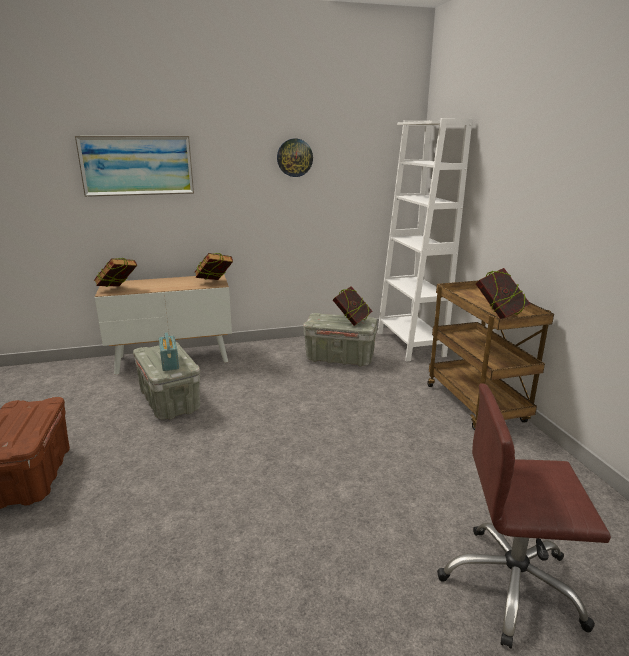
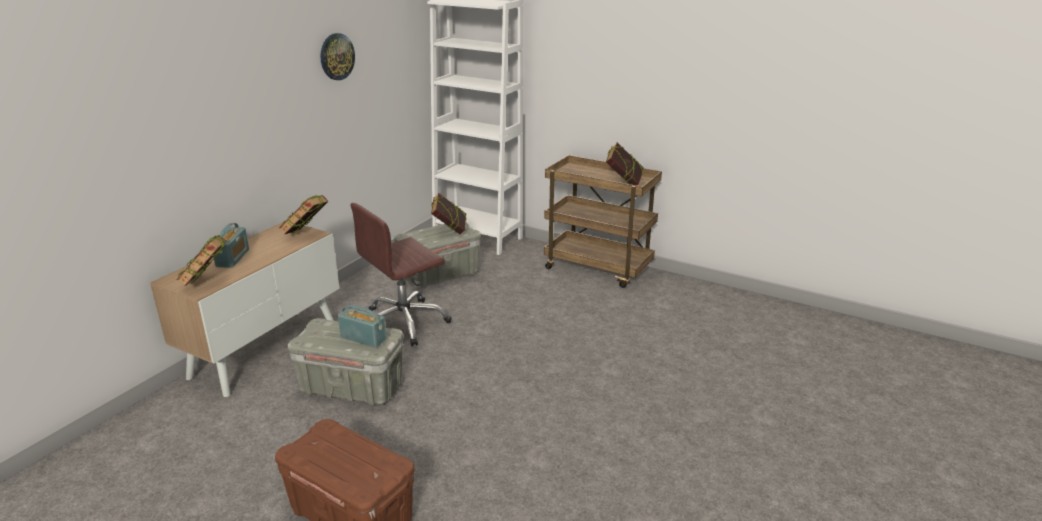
camera: 45 degrees left, 5 degrees up
(137, 165) = (175, 103): picture -> none
(155, 283) = (233, 258): none -> radio
(511, 585) = (758, 364): brown office chair -> brown office chair (404, 323)

